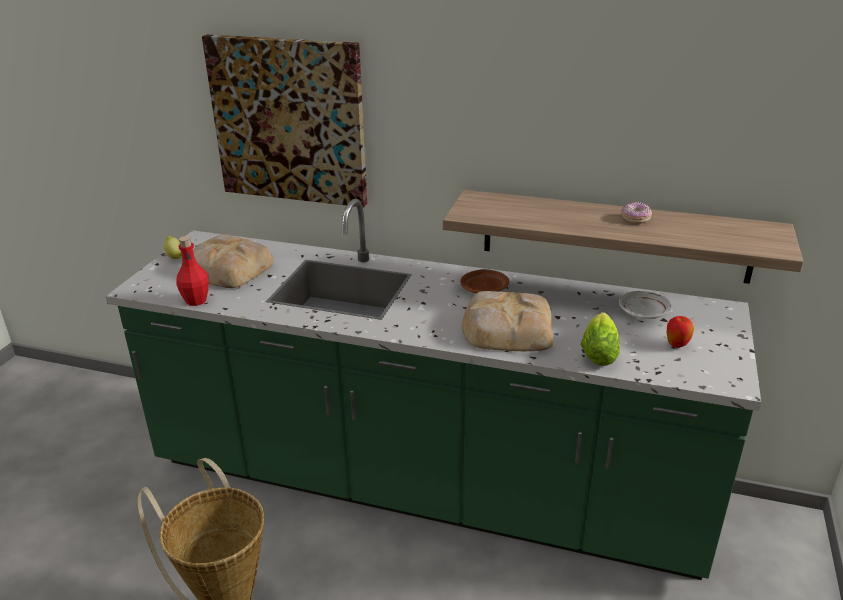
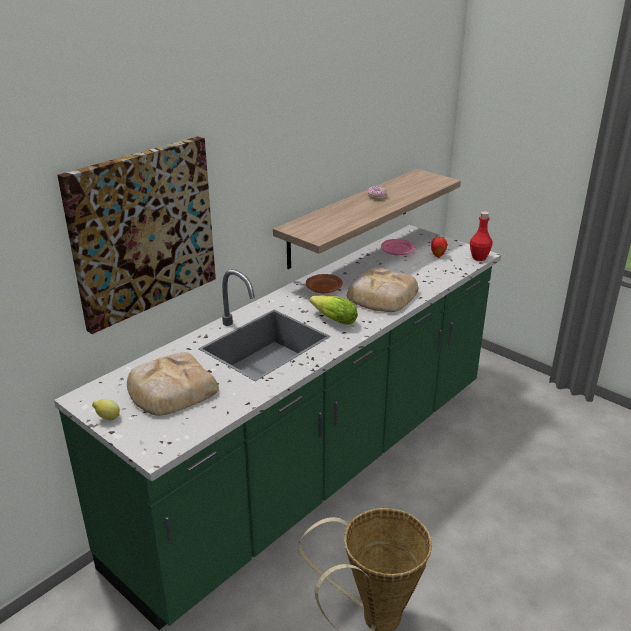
camera: 65 degrees left, 0 degrees up
(196, 301) = (218, 417): red bottle -> red bottle (479, 258)
(599, 350) = (428, 276): lettuce -> lettuce (332, 319)
(643, 312) = (397, 252): white plate -> pink plate

